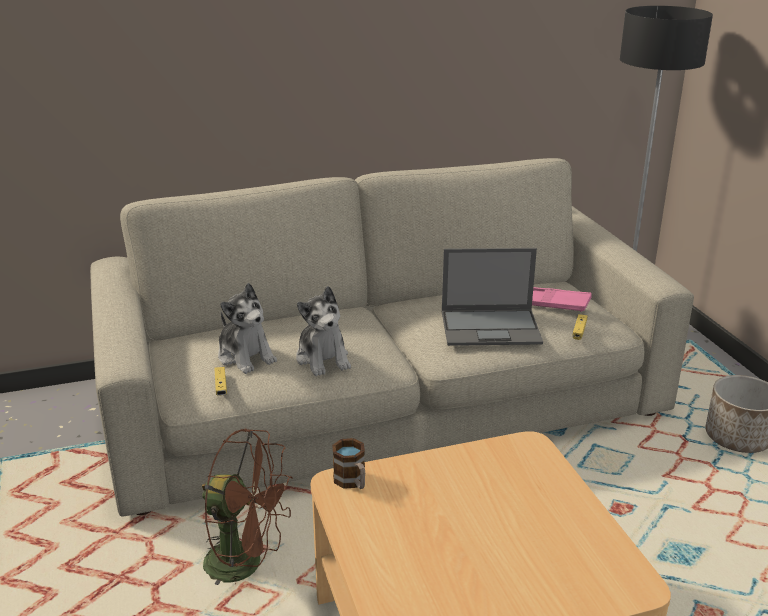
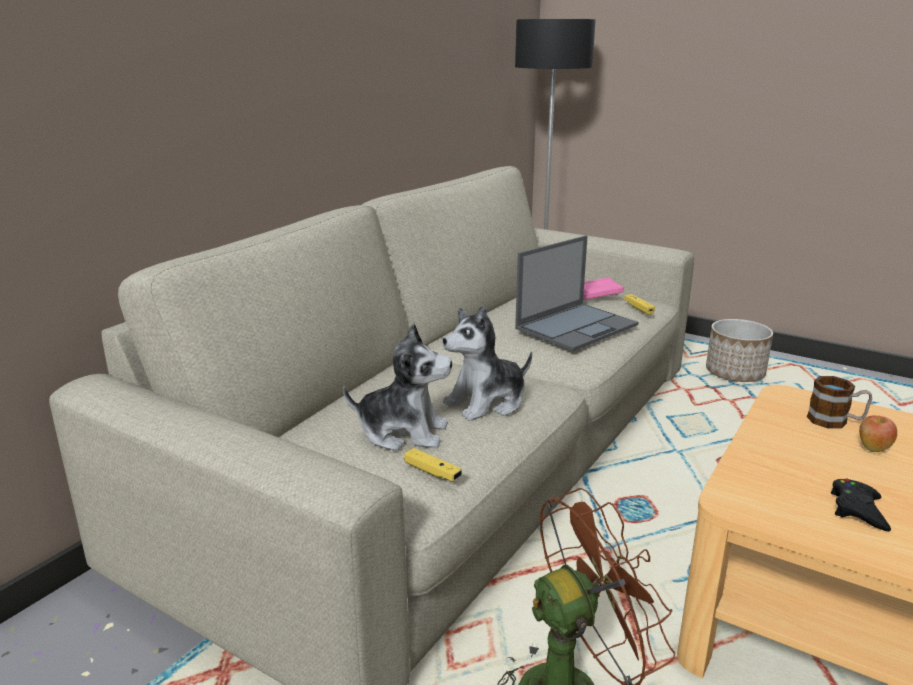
camera: 40 degrees left, 5 degrees down
(323, 359) = (487, 403): plush toy -> plush toy turned 120 degrees clockwise
(352, 482) = (744, 493): mug -> mug (835, 421)
(398, 527) = (858, 510): none -> black game controller
(503, 505) = (873, 448): none -> apple

